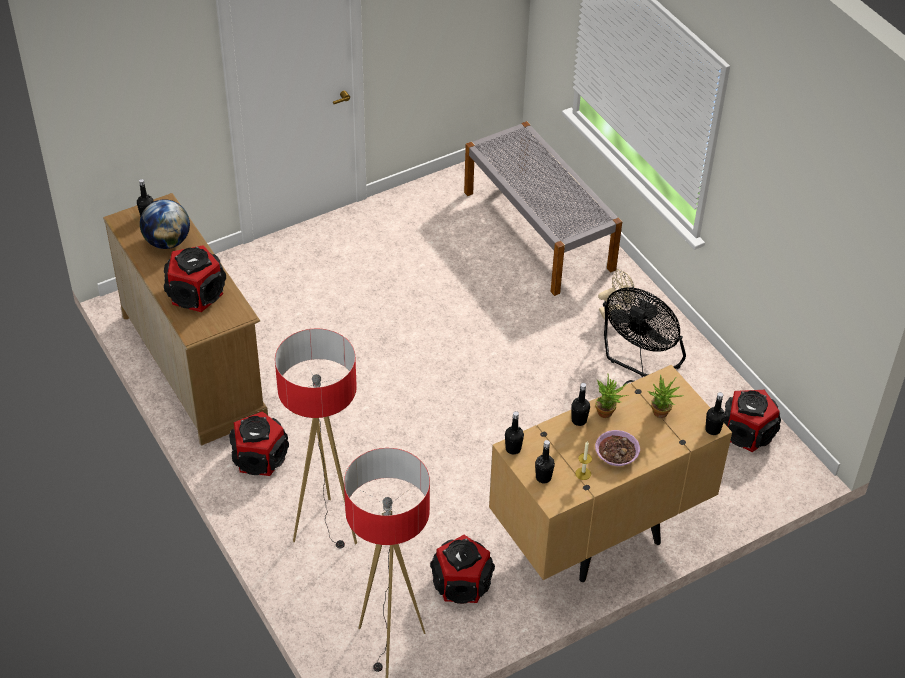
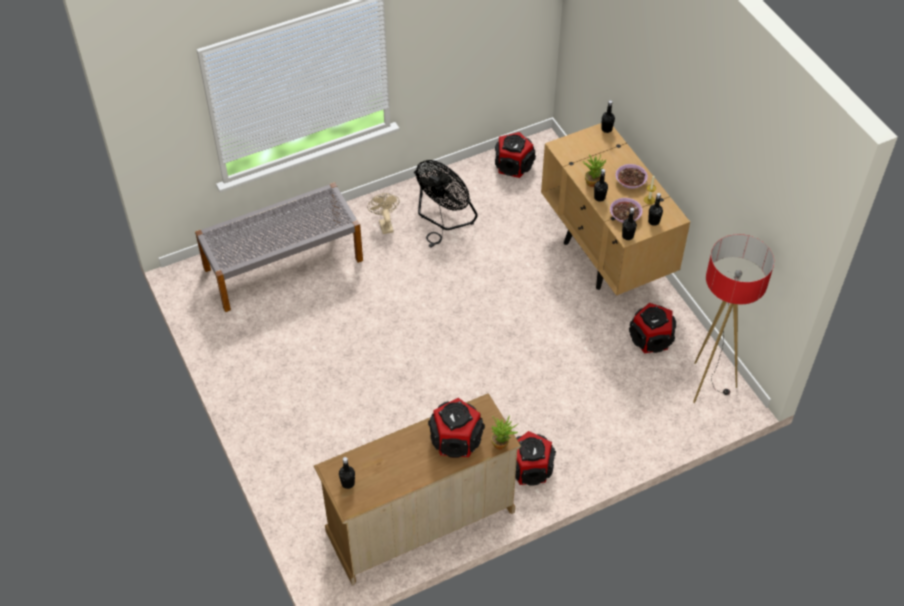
camera: 85 degrees left, 5 degrees up
(167, 242) = (385, 465): globe -> none
(326, 528) = (602, 422): floor lamp -> none
(550, 447) = (625, 215): none -> bowl
(636, 362) = (440, 218): black fan -> black fan turned 90 degrees clockwise
(661, 415) = (593, 153): potted plant -> potted plant (502, 444)

